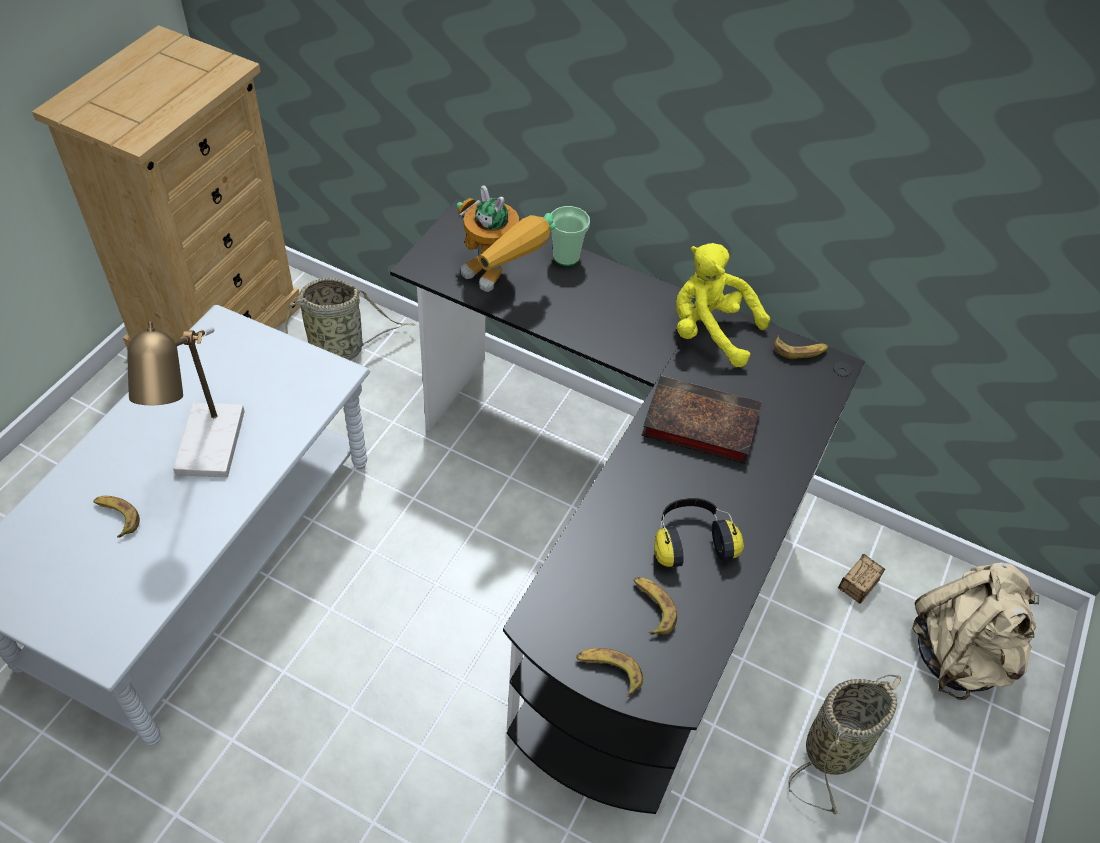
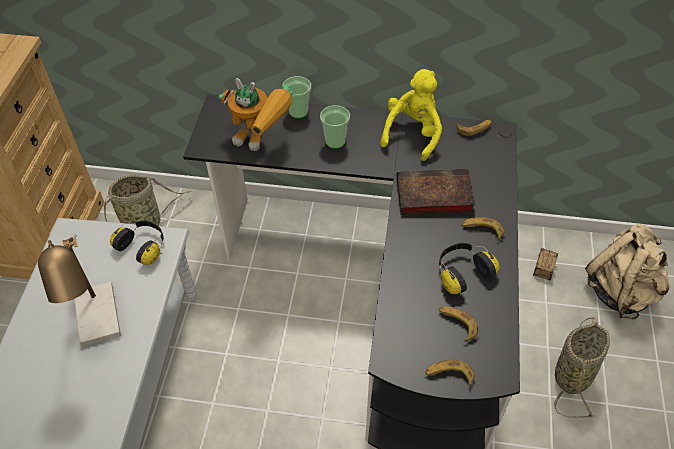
camera: 15 degrees left, 0 degrees up
(116, 517) = (51, 390): banana -> banana (482, 230)
(303, 374) = (143, 246): none -> headphones
(597, 311) = (335, 141): none -> cup
(709, 331) = (413, 133): yellow plush toy -> yellow plush toy turned 105 degrees clockwise

